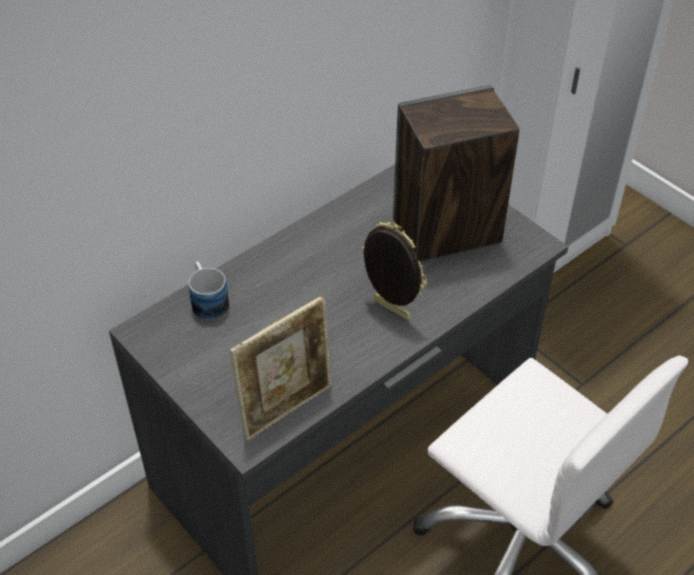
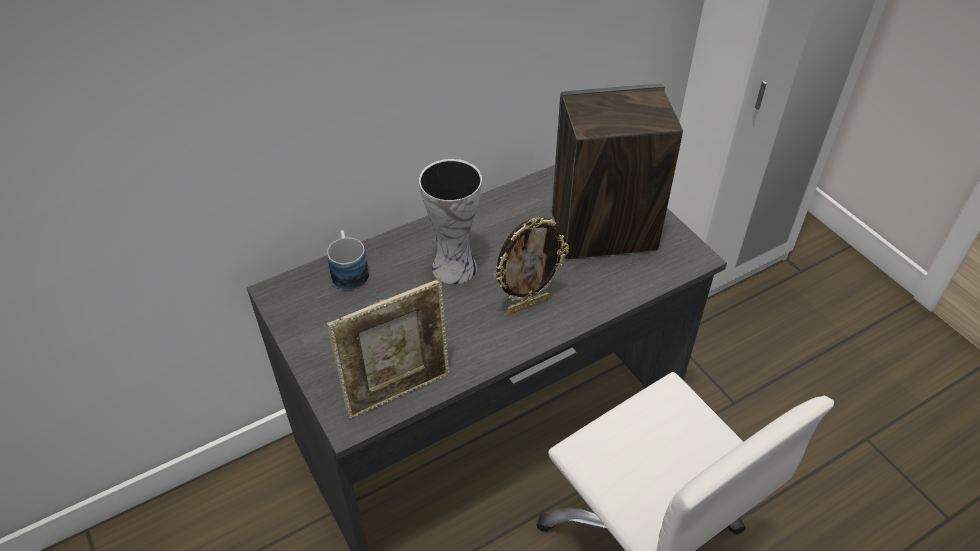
camera: 10 degrees right, 0 degrees up
(309, 283) = (453, 266): none -> vase
(390, 310) = (528, 304): picture frame -> picture frame turned 105 degrees clockwise

